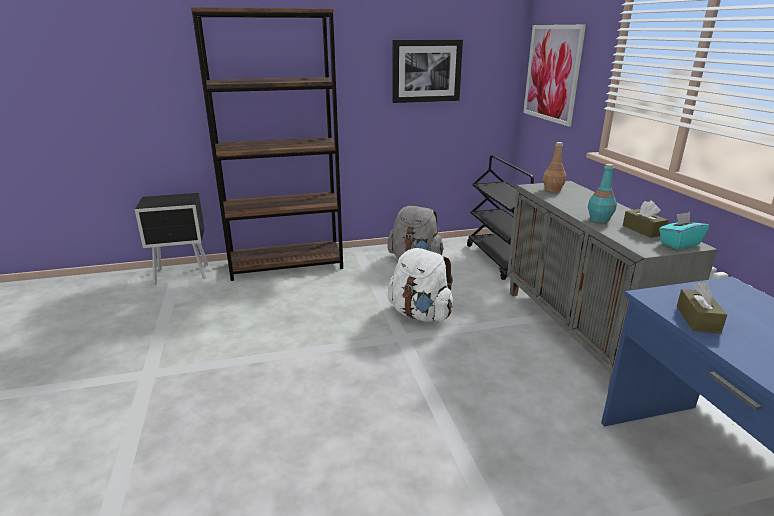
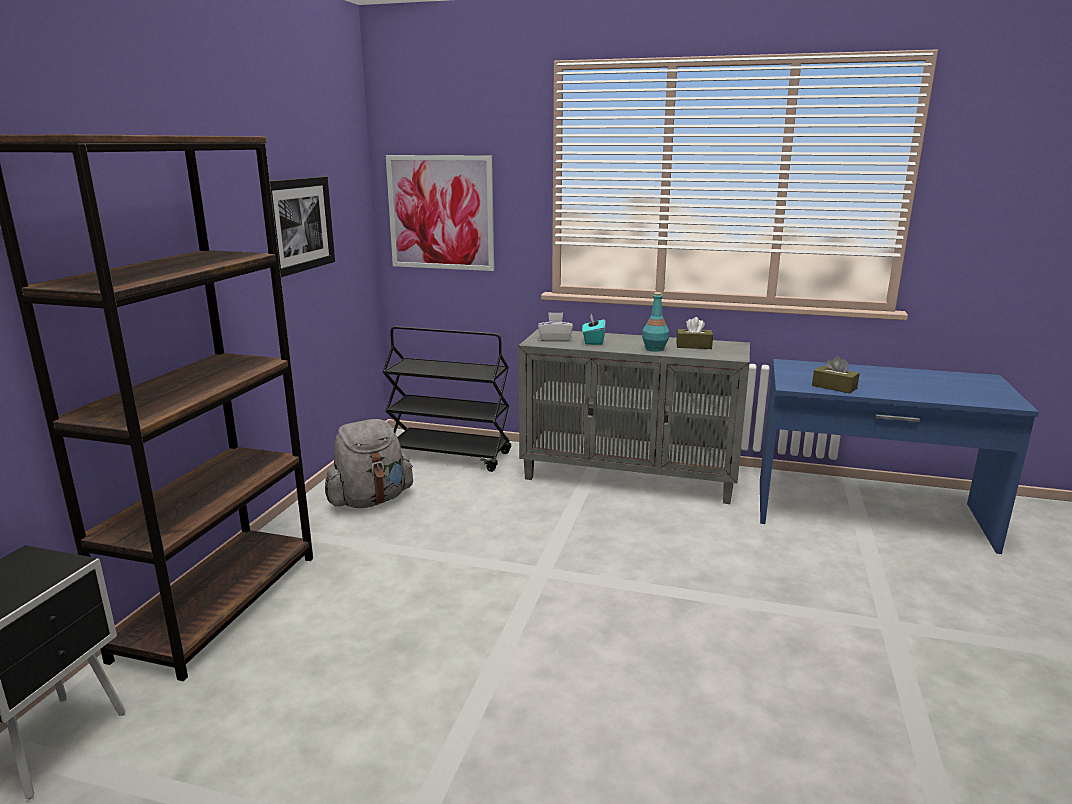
camera: 60 degrees left, 5 degrees down
(420, 314) = (506, 543): white backpack -> none
(552, 189) = (555, 339): brown bottle -> white tissue box
(679, 243) = (731, 346): turquoise tissue box -> turquoise tissue box (593, 341)

